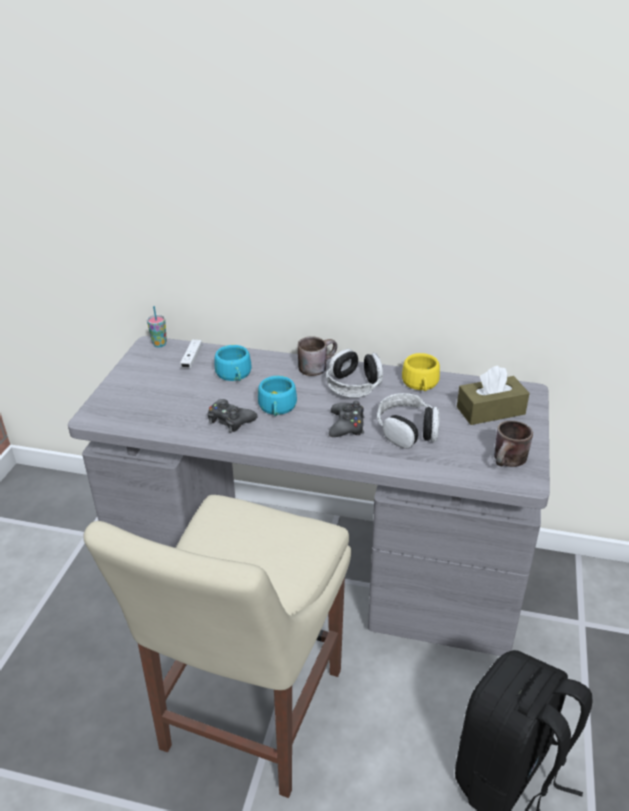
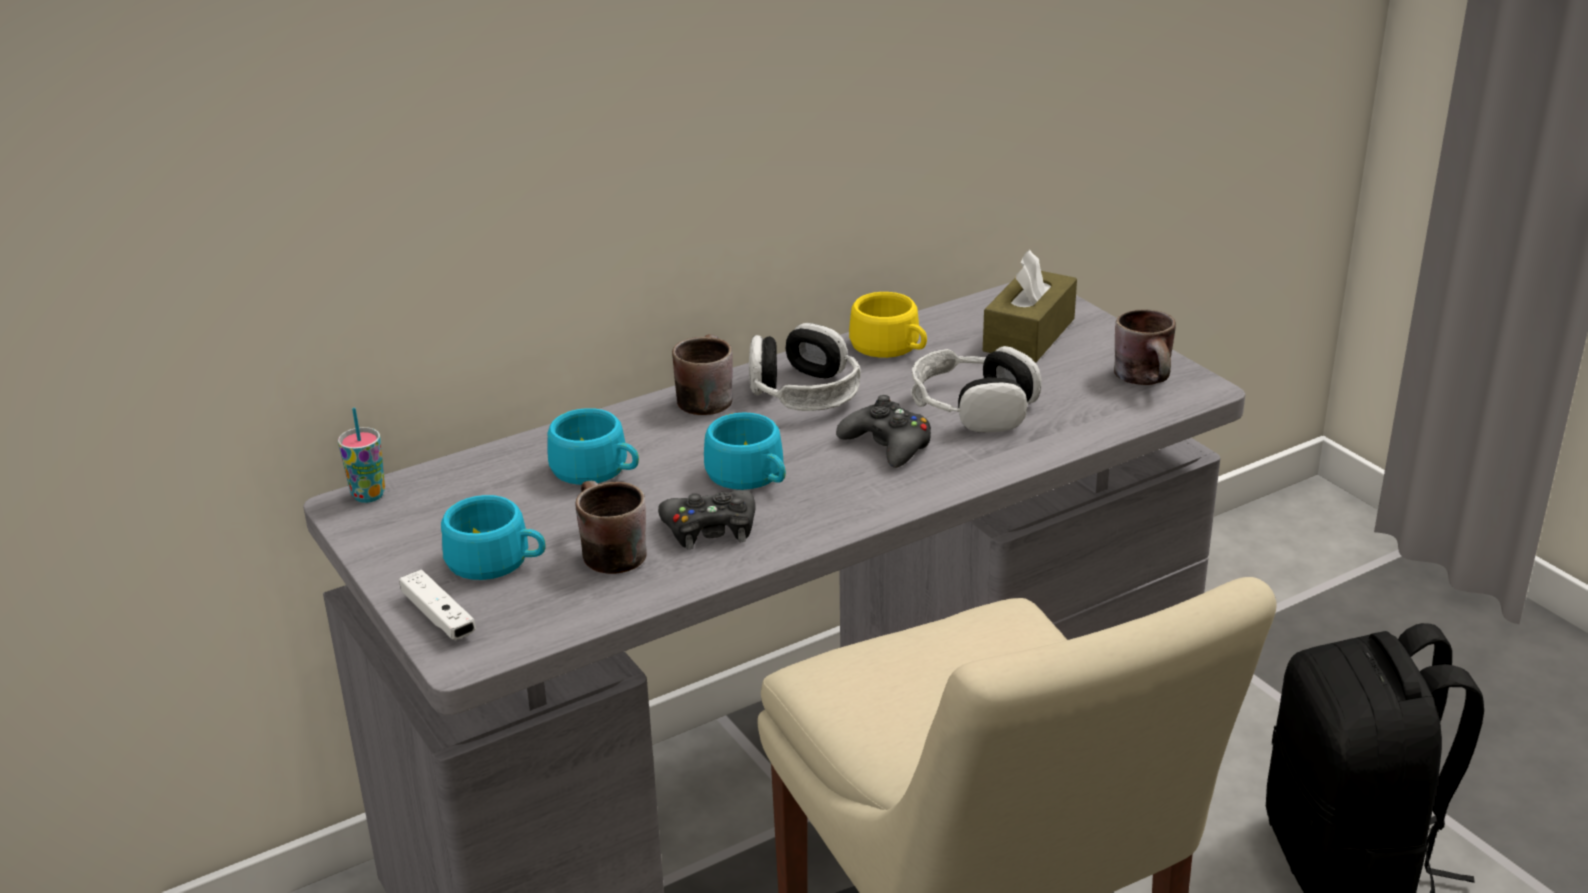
camera: 45 degrees left, 5 degrees down
(152, 390) = (497, 562): none -> turquoise cup
(185, 407) = (604, 552): none -> brown mug
(192, 359) = (475, 486): white game controller -> white game controller (438, 617)

